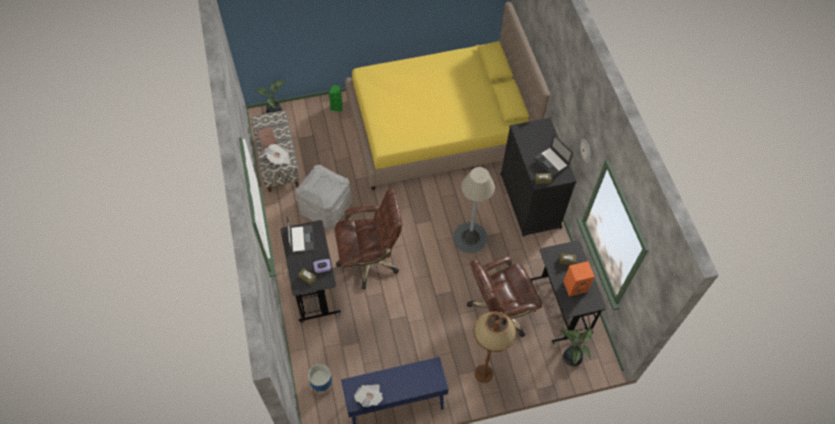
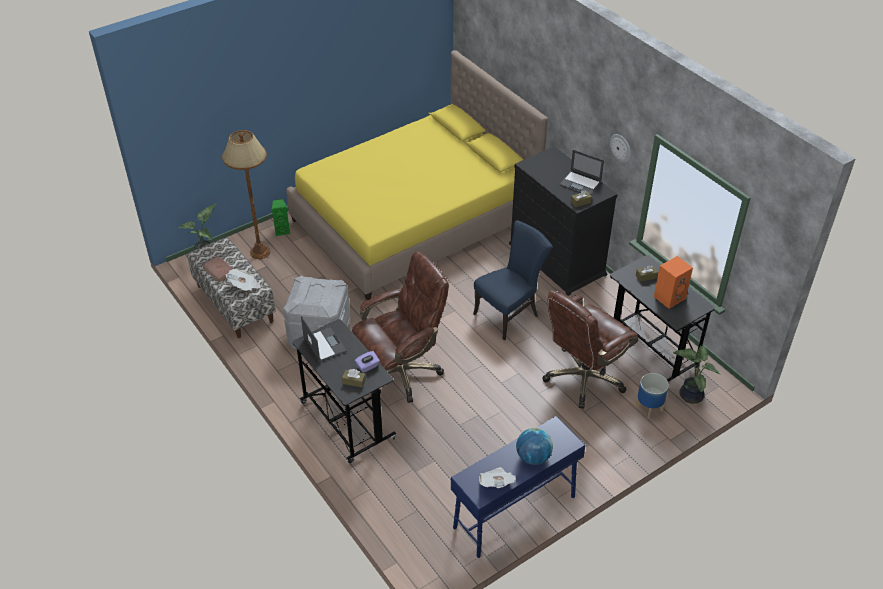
camera: 20 degrees left, 15 degrees down
(322, 385) = (411, 522): planter -> planter (649, 408)
(405, 385) = (533, 457): none -> globe
(470, 237) = (509, 314): grey floor lamp -> blue chair
(483, 373) = (601, 444): brown floor lamp -> brown floor lamp (260, 252)

